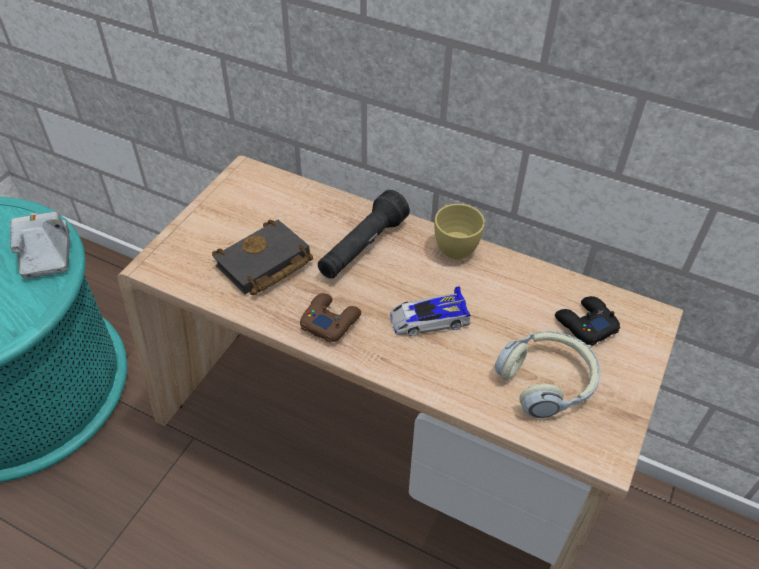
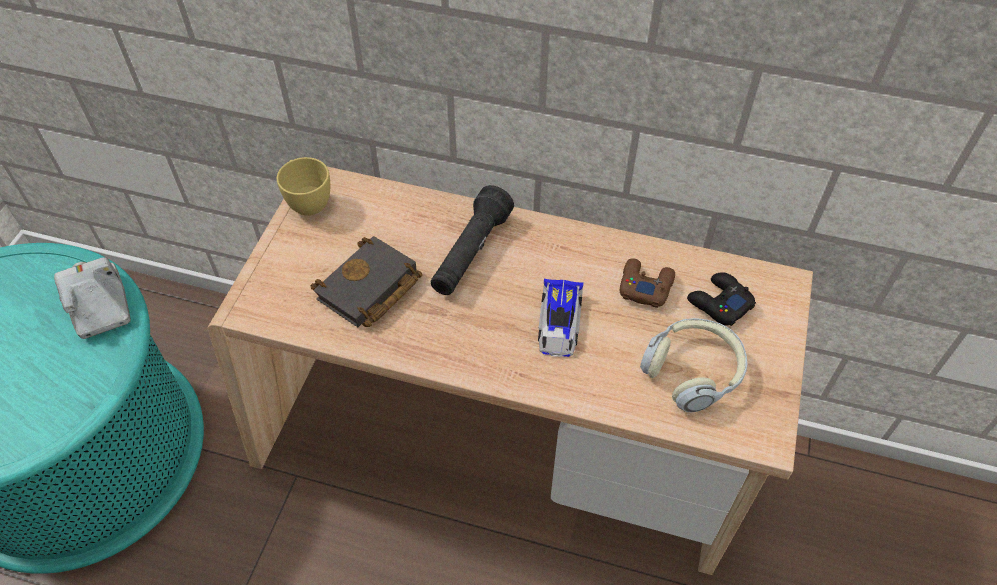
camera: 10 degrees left, 5 degrees up
(330, 321) = (456, 342): brown game controller -> brown game controller (645, 286)
(428, 319) = (559, 323): toy car -> toy car turned 60 degrees counterclockwise
(453, 245) = (566, 236): yellow cup -> yellow cup (307, 201)

